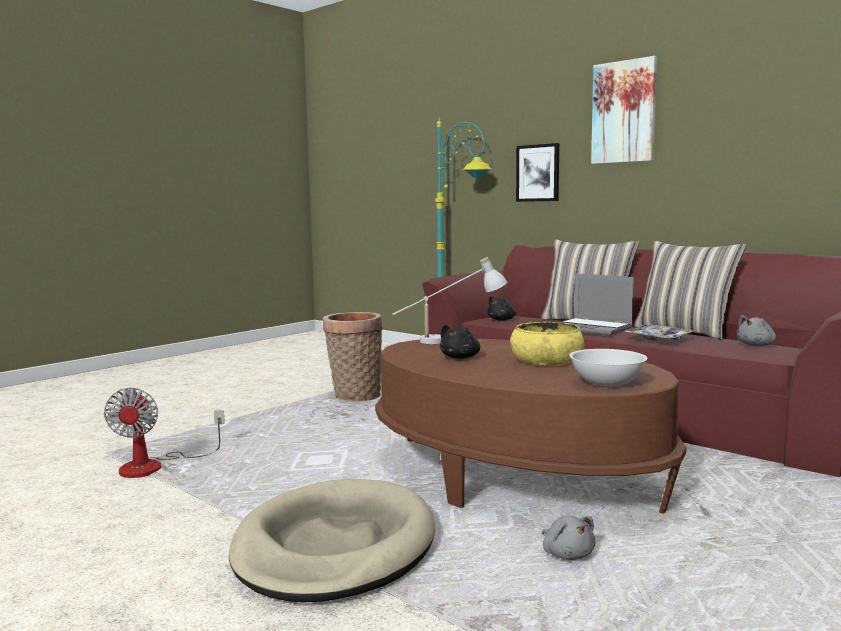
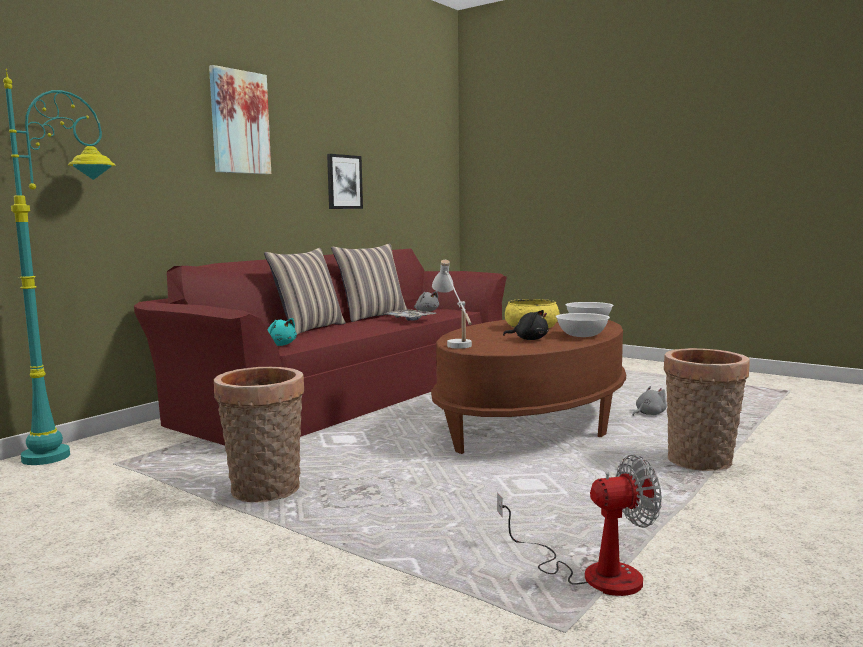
camera: 95 degrees left, 0 degrees up
(334, 547) = (701, 463): beige dog bed -> basket
(481, 373) = (581, 335): none -> white bowl
(502, 320) = (280, 345): black plush toy -> turquoise plush toy
(538, 173) = (152, 176): picture -> picture (344, 182)
(593, 328) = (363, 326): laptop -> none

